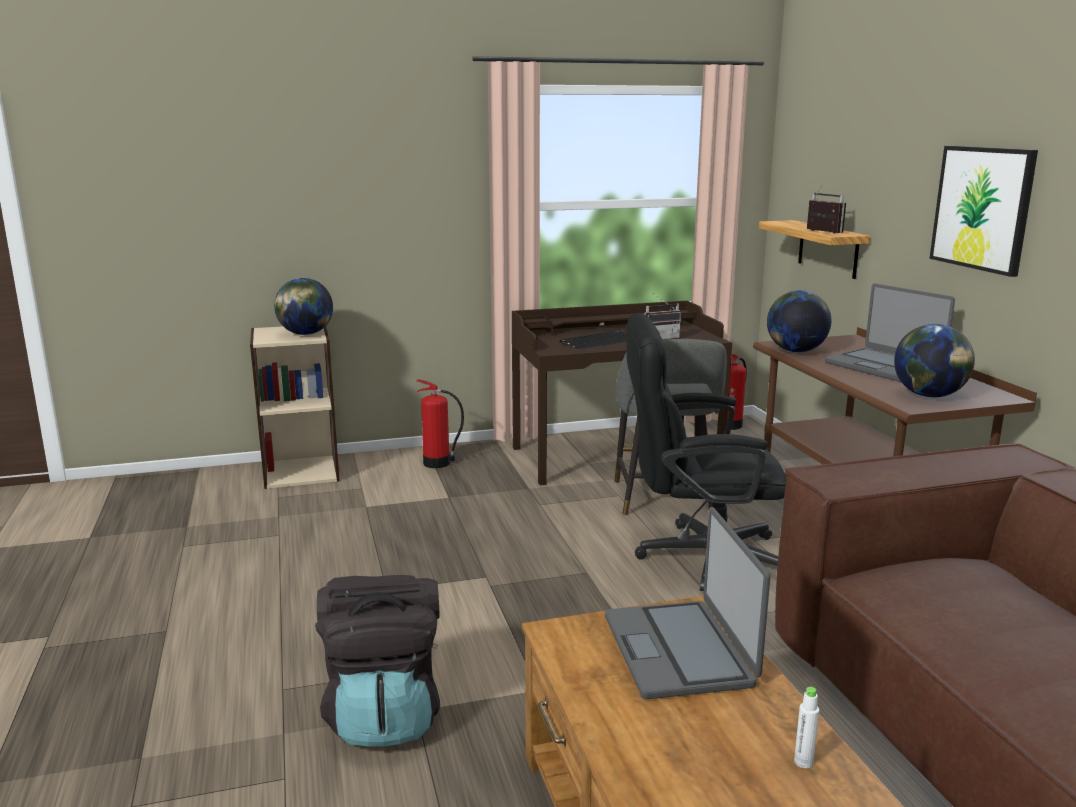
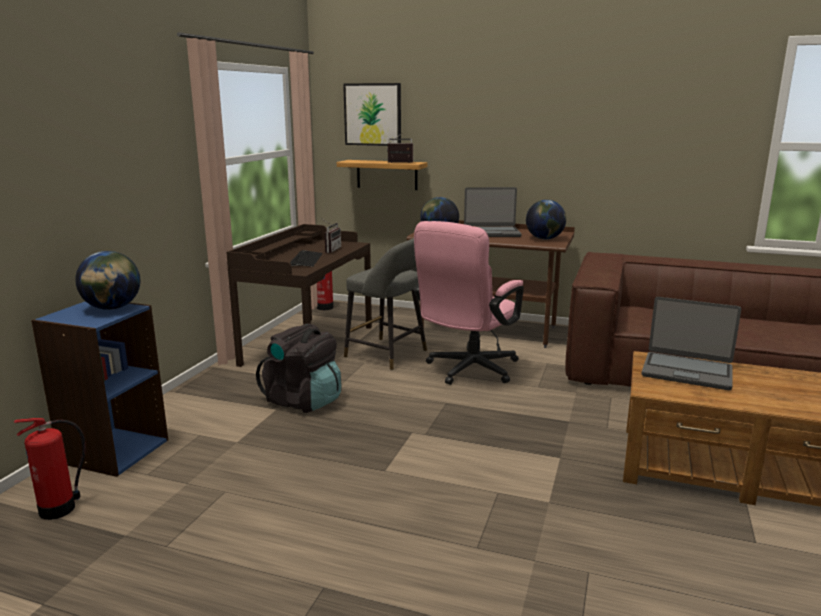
camera: 55 degrees left, 0 degrees up
(301, 471) = (114, 451): beige bookcase -> blue bookcase
(385, 714) = (544, 514): black backpack -> black backpack (303, 401)
(438, 463) = (212, 396): fire extinguisher -> fire extinguisher (60, 508)
(697, 557) = (467, 371): black office chair -> pink office chair
(803, 762) = (793, 378): white bottle -> none
(982, 208) = (517, 138): picture -> picture (373, 114)

